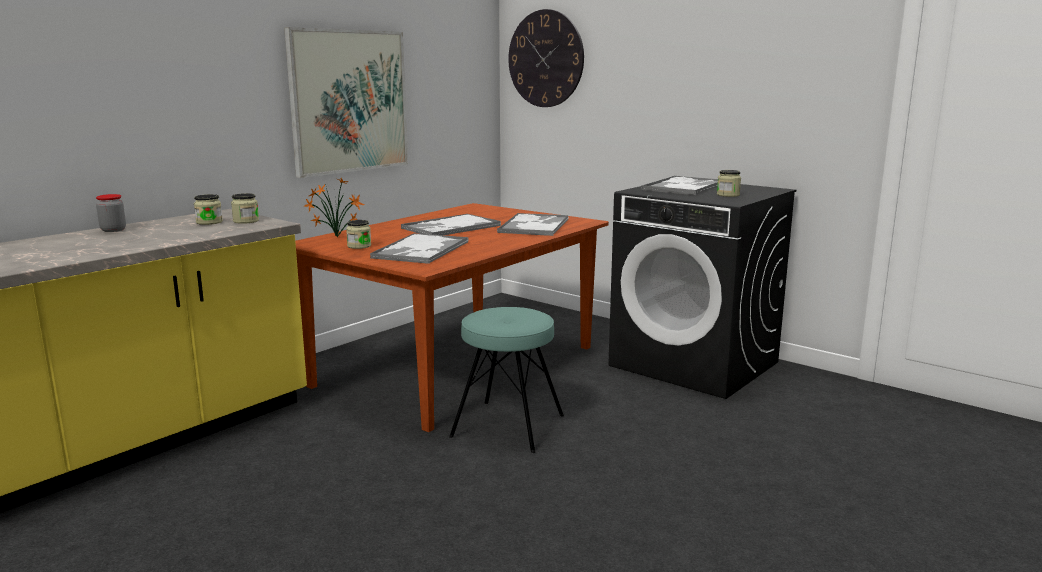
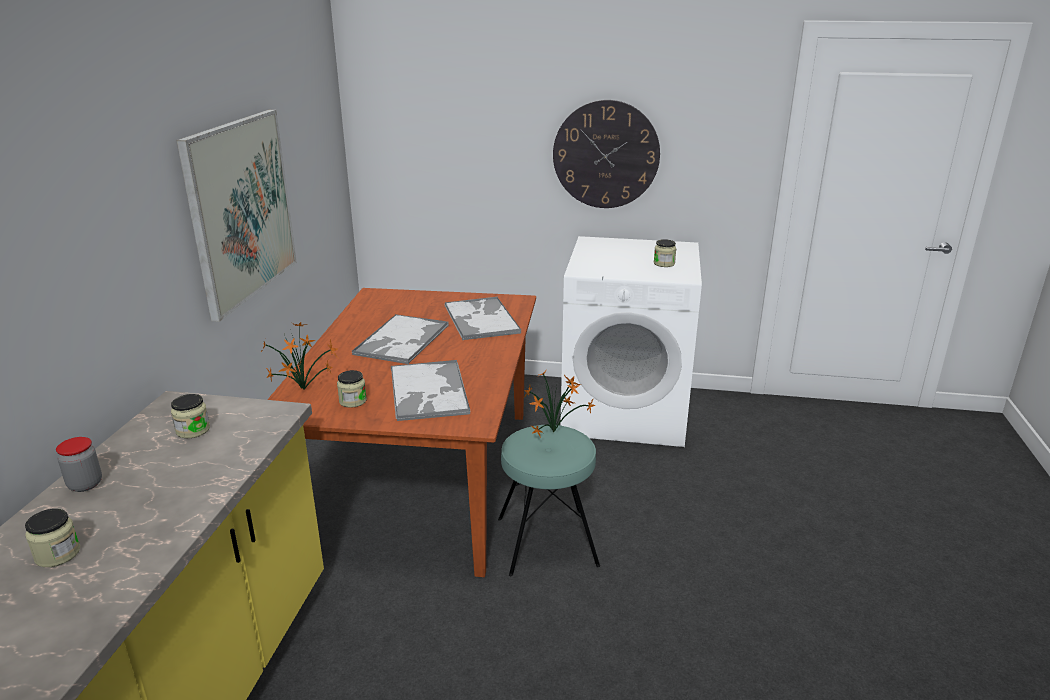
camera: 30 degrees left, 10 degrees up
(246, 221) = (237, 415): jar -> jar (57, 554)
(526, 312) = (555, 432): none -> potted plant
(545, 59) = (407, 114): wall clock -> wall clock (606, 155)
(684, 187) = (609, 254): tray -> none
(695, 364) = (626, 412): black washing machine -> white washing machine

